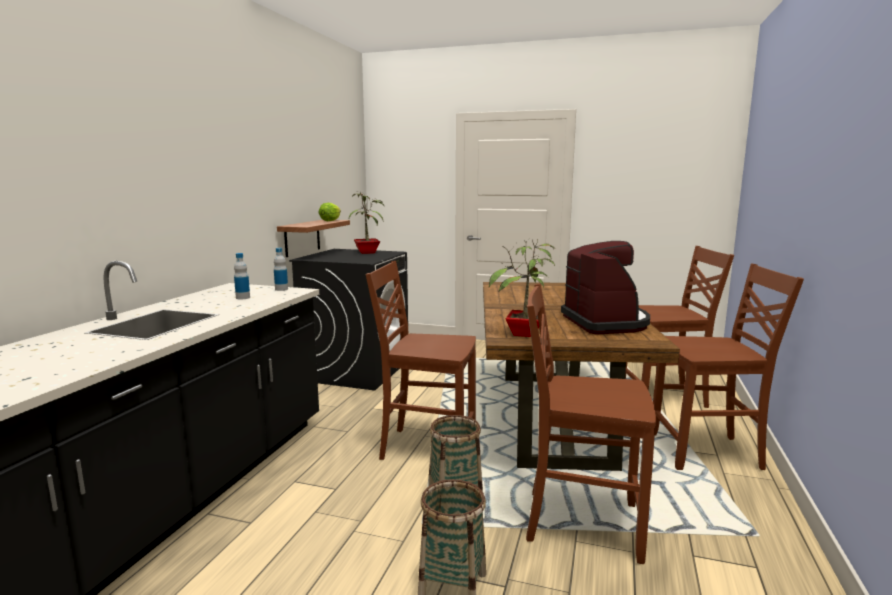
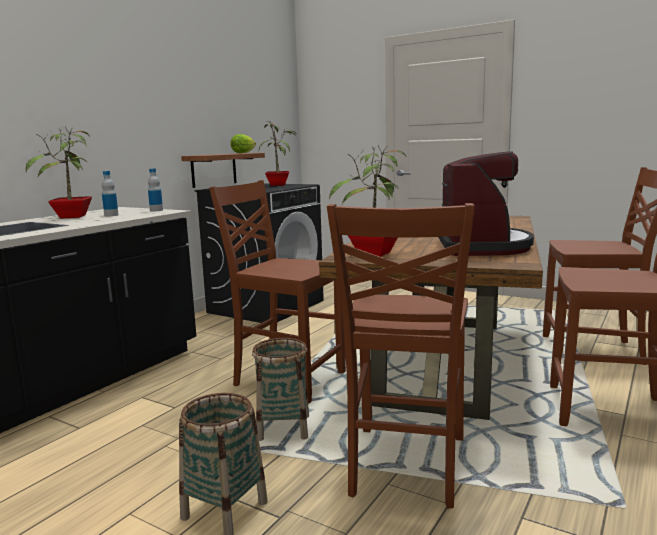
camera: 15 degrees right, 0 degrees up
(201, 301) = (72, 217): none -> potted plant
(580, 523) = (405, 466): brown chair -> brown chair turned 105 degrees counterclockwise

